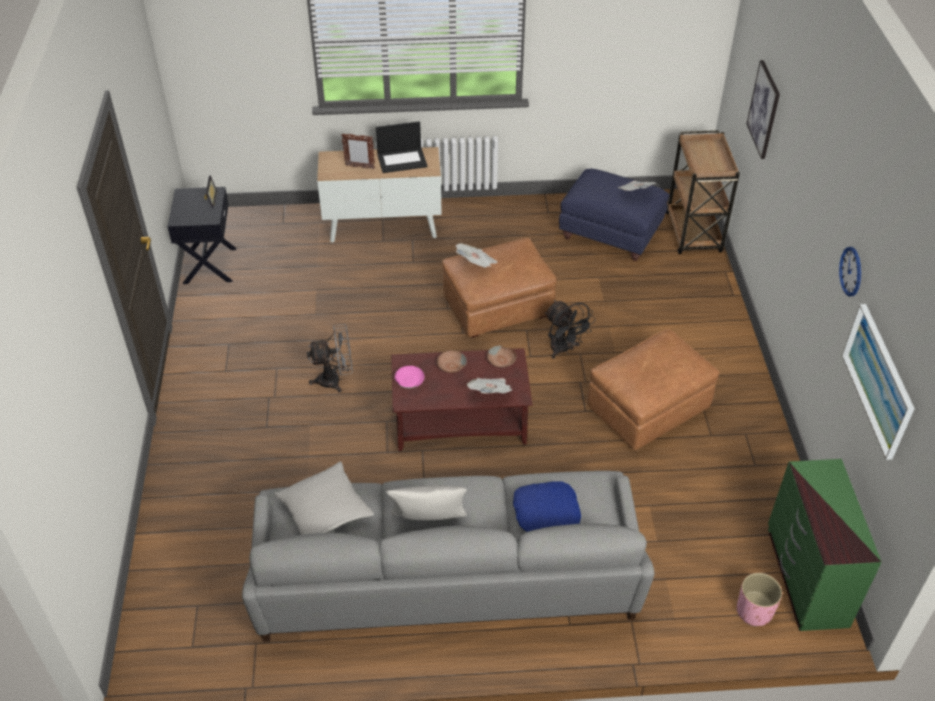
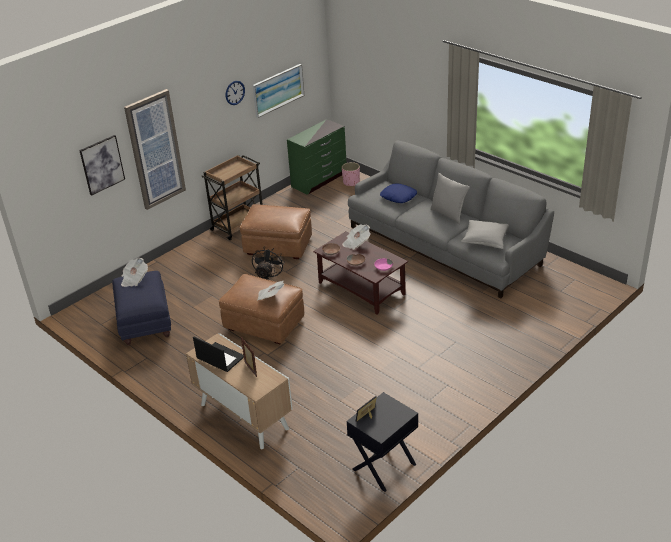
camera: 130 degrees left, 10 degrees down
(335, 380) = (394, 342): grey fan -> none
(693, 233) = (110, 296): brown cart -> brown cart (238, 225)
(786, 179) = (155, 150): none -> picture

